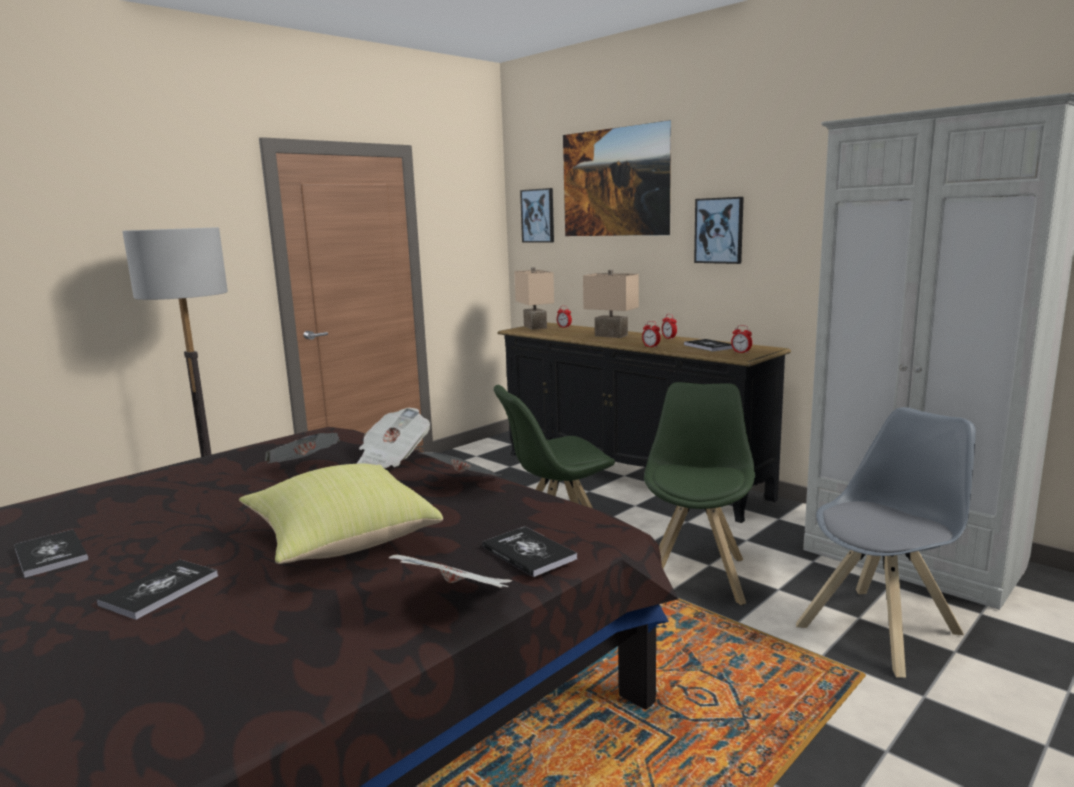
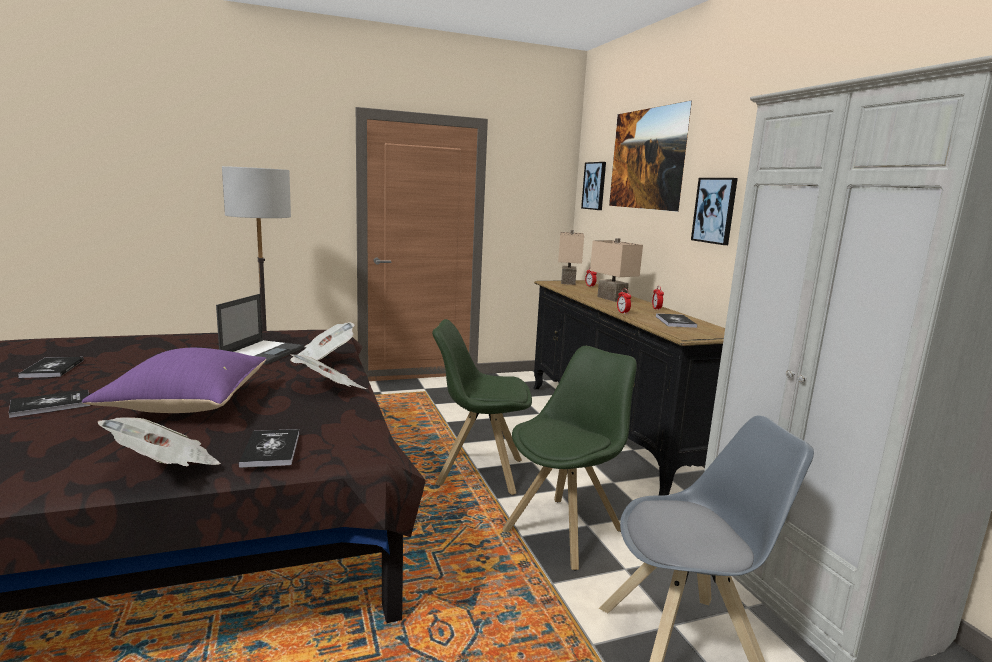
camera: 25 degrees right, 0 degrees up
(304, 468) = (263, 352): newspaper -> laptop
(340, 541) = (187, 404): yellow pillow -> purple pillow
(741, 352) = (692, 332): alarm clock -> none

